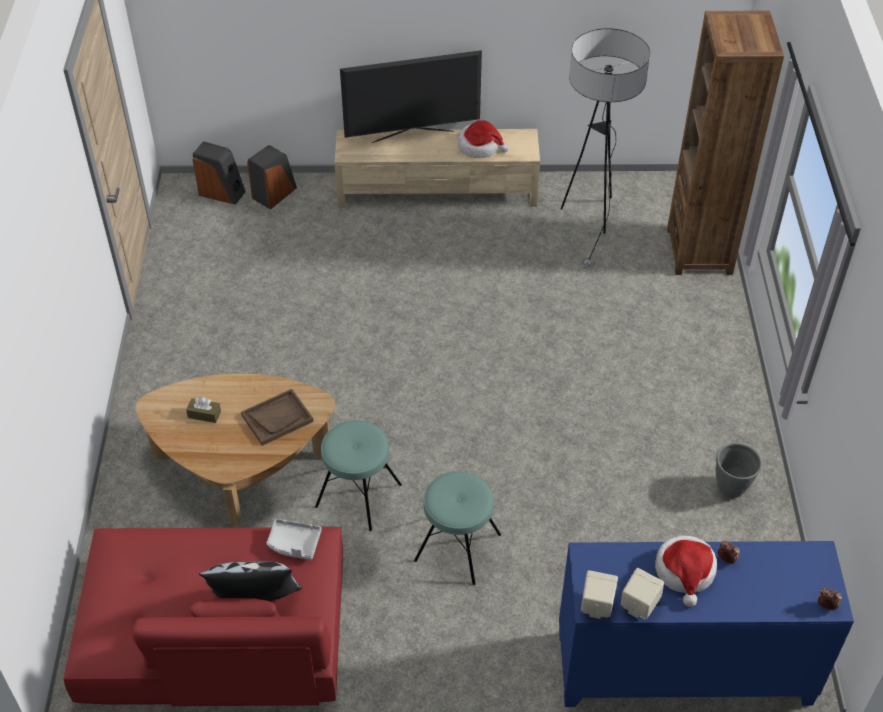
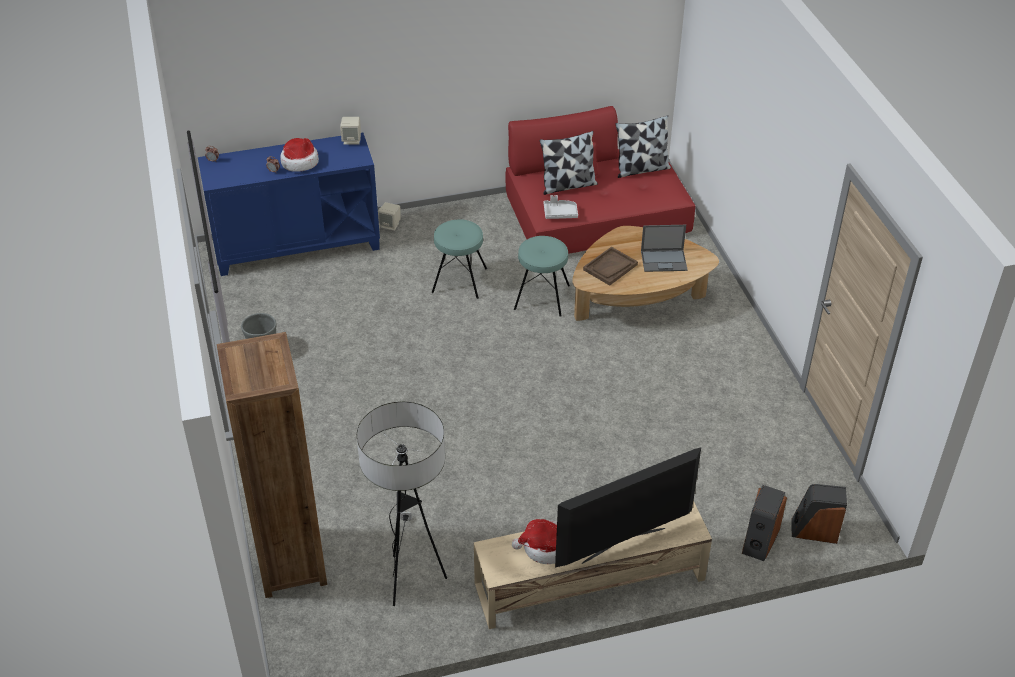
camera: 165 degrees right, 5 degrees down
(128, 610) = (641, 169): none -> pillow
(204, 414) = (664, 260): brown tissue box -> laptop
(639, 605) = (326, 144): beige speaker -> beige speaker (390, 225)

